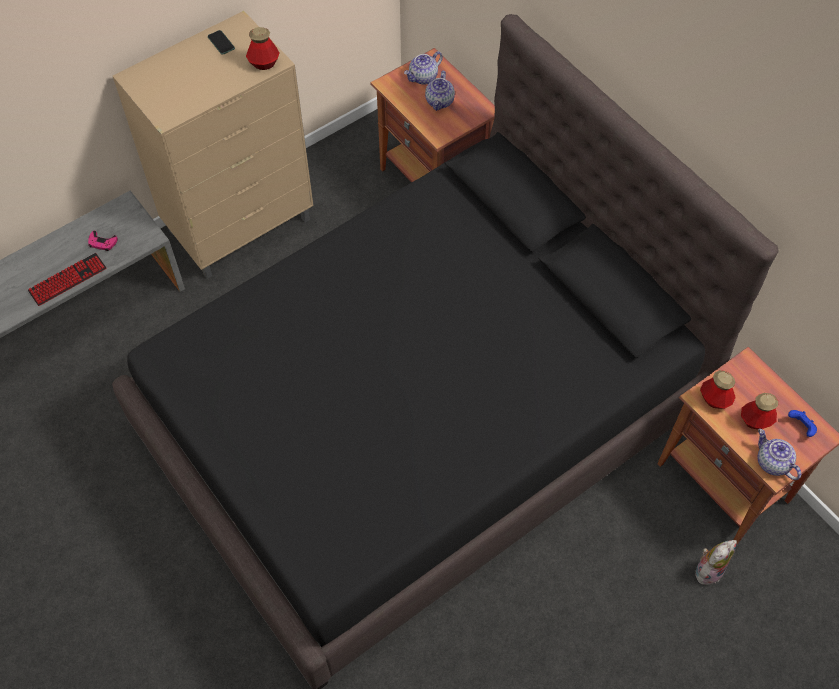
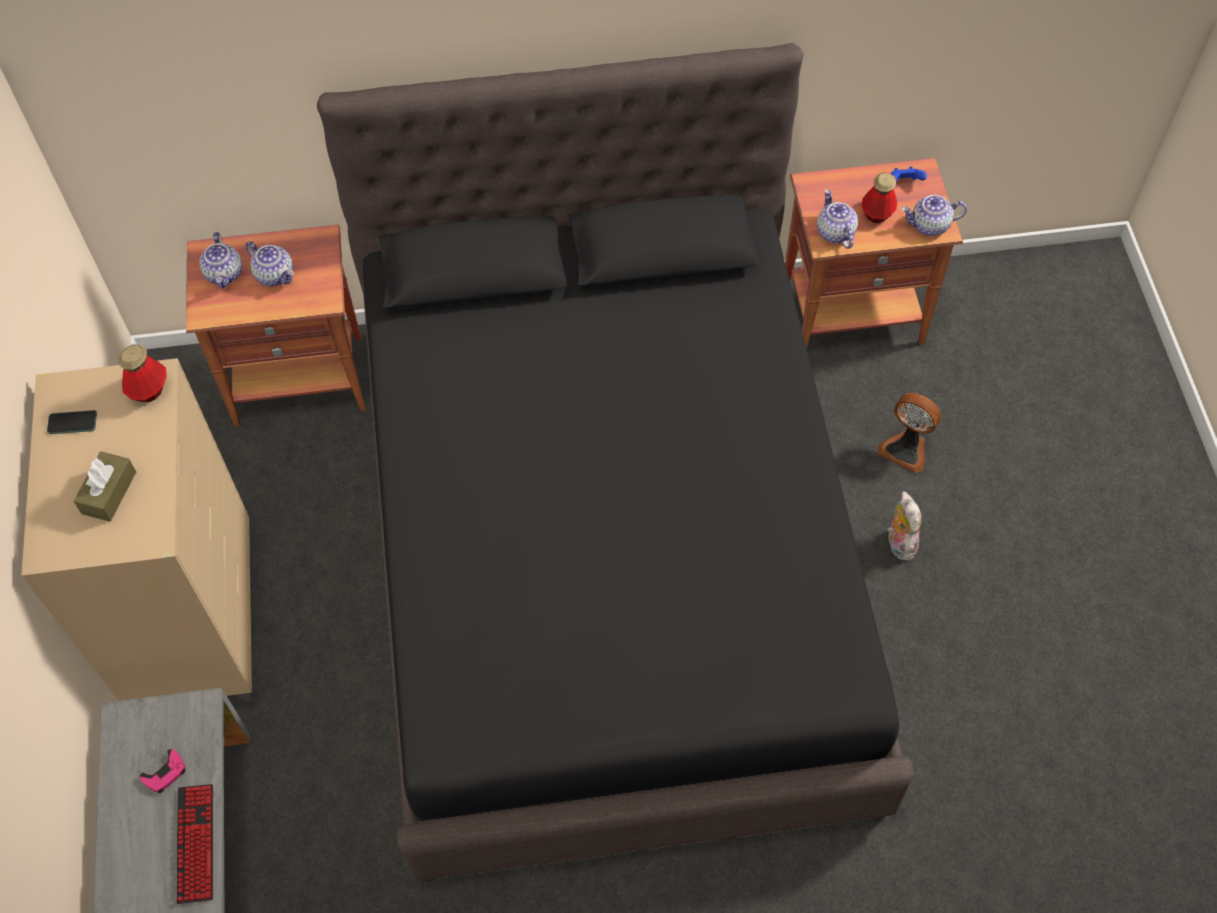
camera: 60 degrees left, 0 degrees up
(185, 83) = (109, 492): none -> brown tissue box
(629, 574) = (906, 449): none -> fan
(708, 569) = (936, 379): plush toy -> plush toy (898, 542)
(714, 399) = (834, 232): bottle -> teapot

